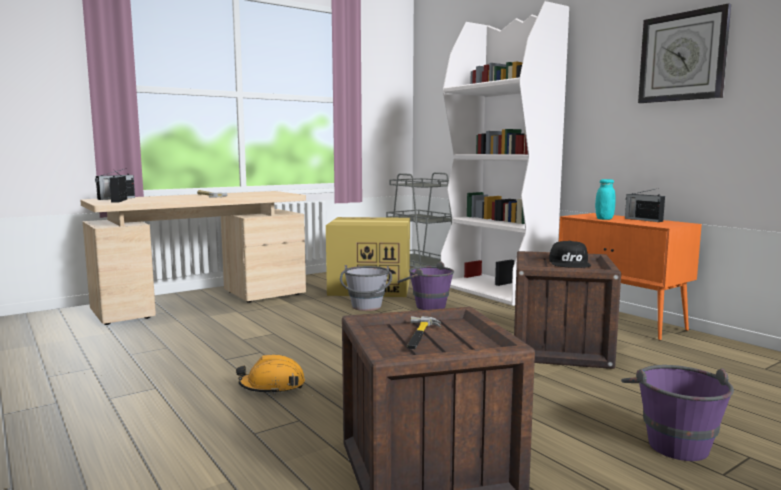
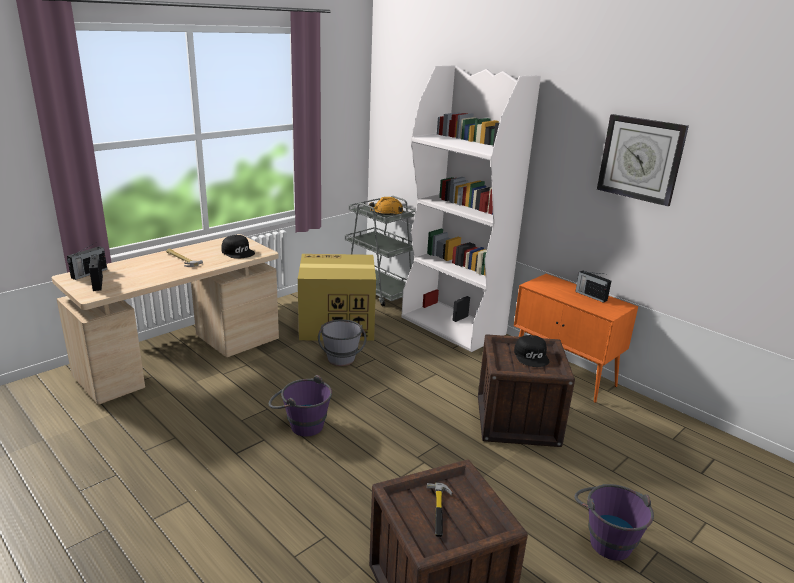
camera: 10 degrees left, 15 degrees up
(266, 194) = (238, 252): none -> black cap
(272, 386) = (290, 491): orange hard hat -> orange hard hat (386, 213)
(425, 305) = (393, 355): purple bucket -> purple bucket (300, 424)
(604, 219) = (558, 294): turquoise jar -> none

